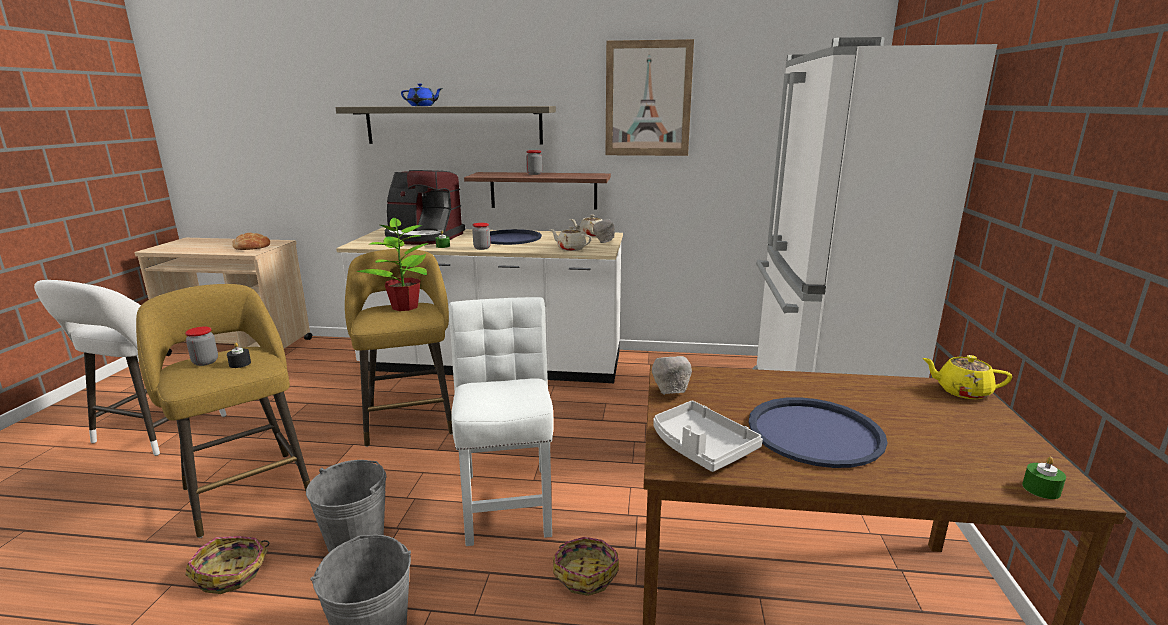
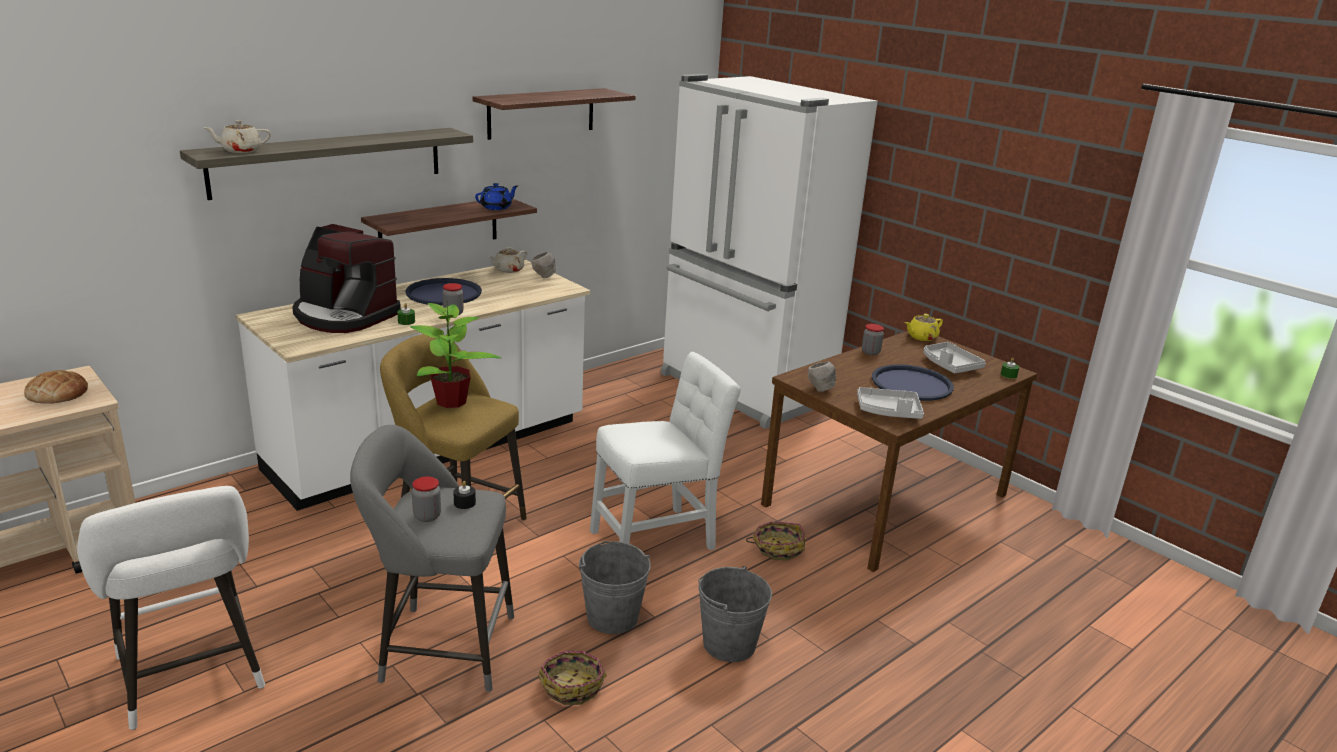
camera: 50 degrees left, 5 degrees up
(246, 488) = (440, 648): yellow stool -> grey stool
(422, 106) = (305, 144): blue teapot -> blue teapot (497, 207)
(423, 237) = (344, 316): coffee machine -> coffee machine turned 60 degrees clockwise
(507, 498) = (658, 537): white chair -> white chair turned 120 degrees clockwise
(534, 174) = (442, 211): jar -> jar (870, 352)
(571, 249) = (536, 292): beige teapot -> beige teapot (240, 150)
(648, 99) = (541, 113): picture -> shelf
(938, 436) = (950, 365): none -> grey tray

